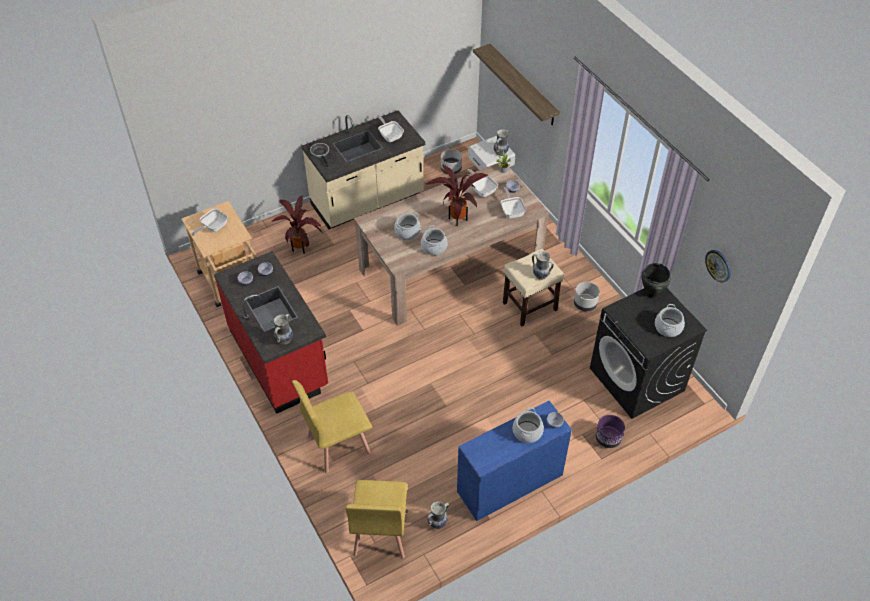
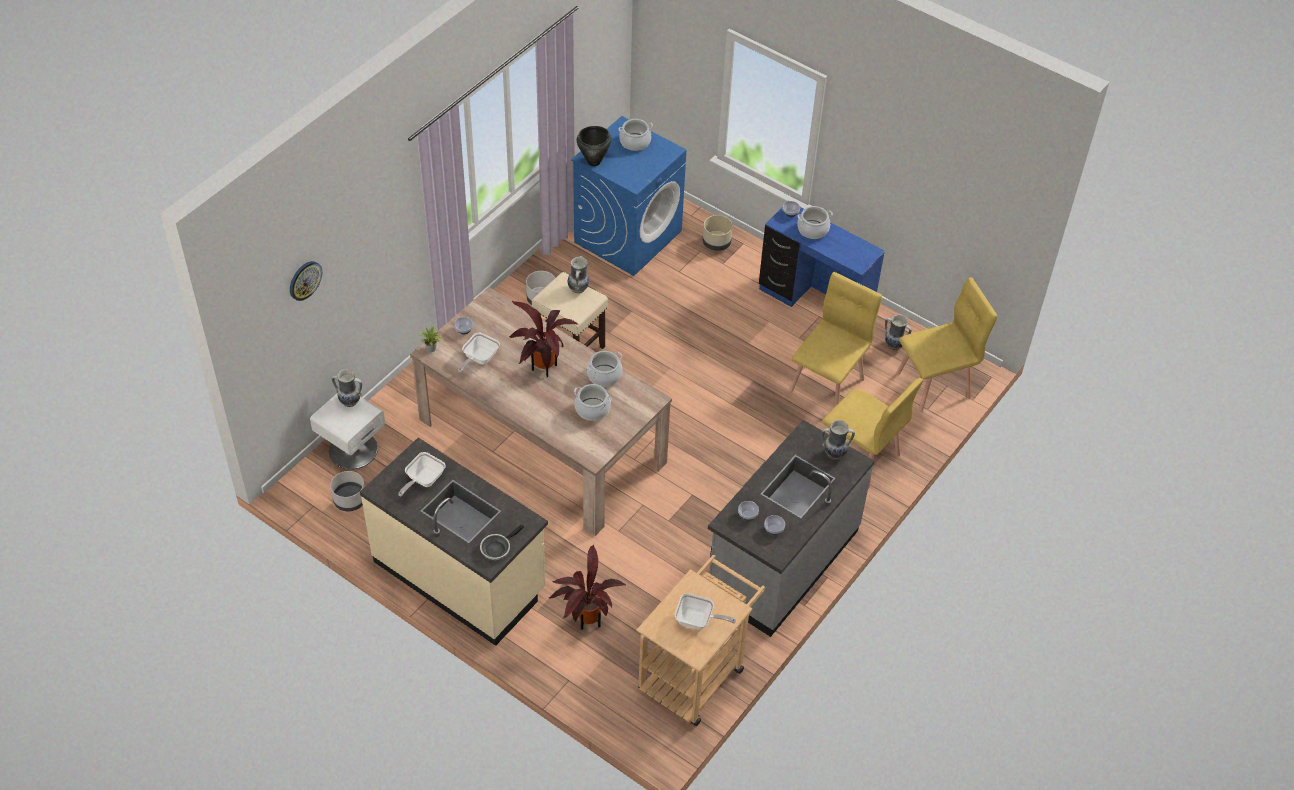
camera: 115 degrees left, 0 degrees up
(279, 358) = (781, 562): red counter -> grey counter
(418, 454) = (827, 384): none -> yellow chair
(512, 211) = (504, 320): frying pan -> none
(523, 85) = (324, 302): shelf -> none
(607, 439) = (716, 243): purple planter -> beige planter
(637, 380) = (628, 236): black washing machine -> blue washing machine
(718, 265) = (589, 68): wall clock -> wall clock (304, 280)

